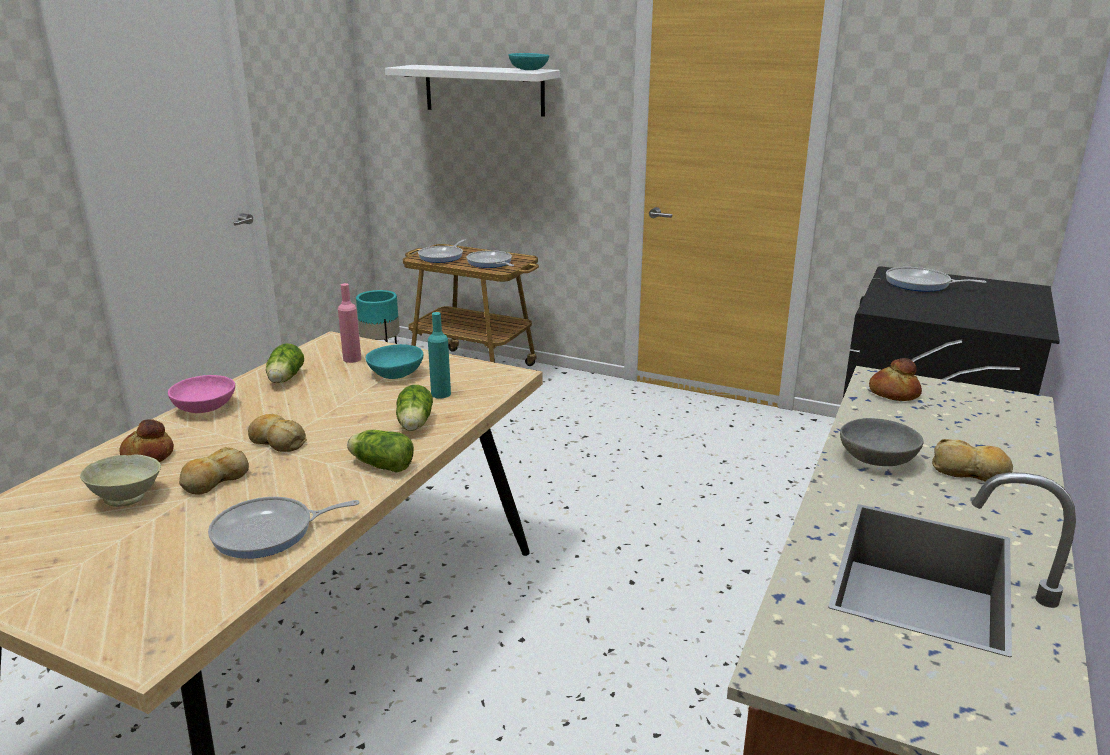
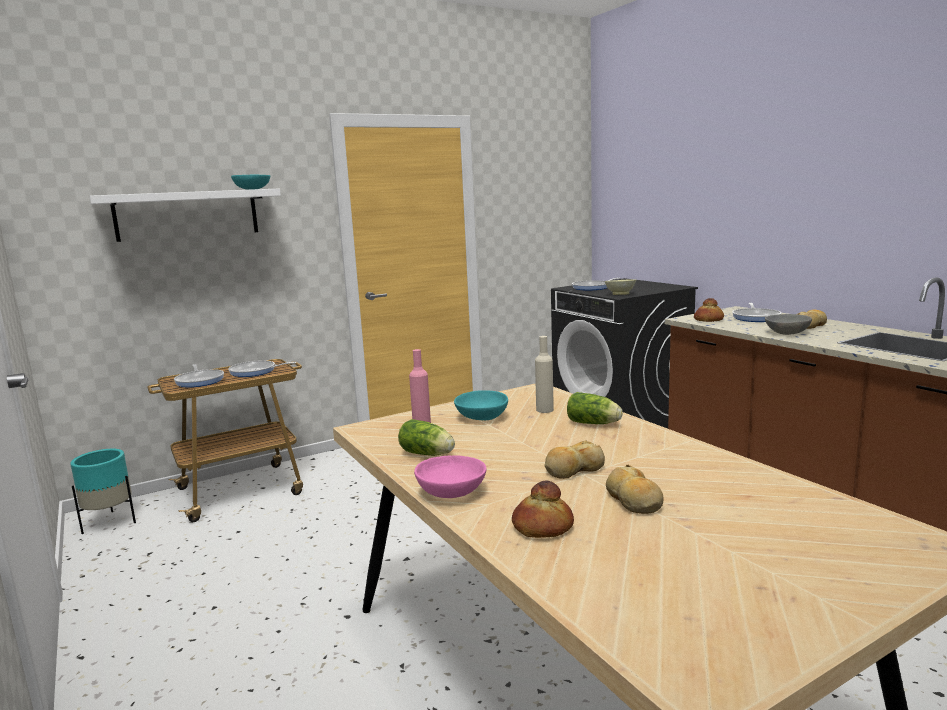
camera: 55 degrees left, 10 degrees down
(128, 498) = (640, 542): beige bowl -> beige bowl (620, 294)
(269, 533) = (754, 488): frying pan -> frying pan (756, 317)
(380, 465) = (658, 441): lettuce -> none
(441, 394) = (544, 410): turquoise bottle -> beige bottle

